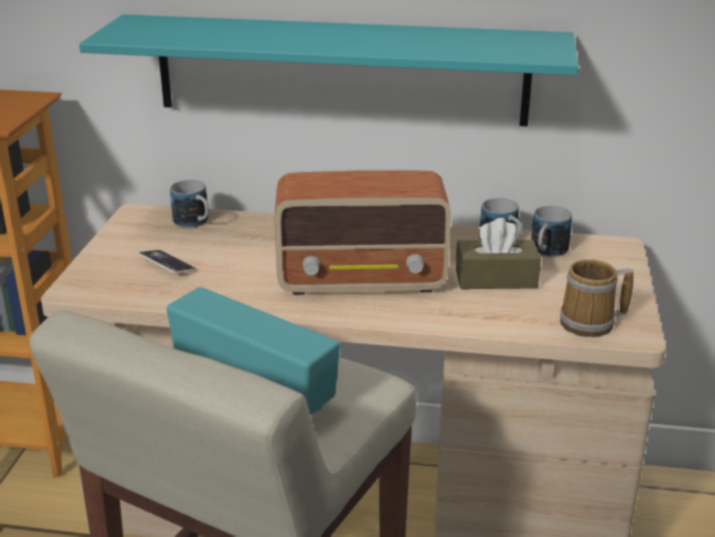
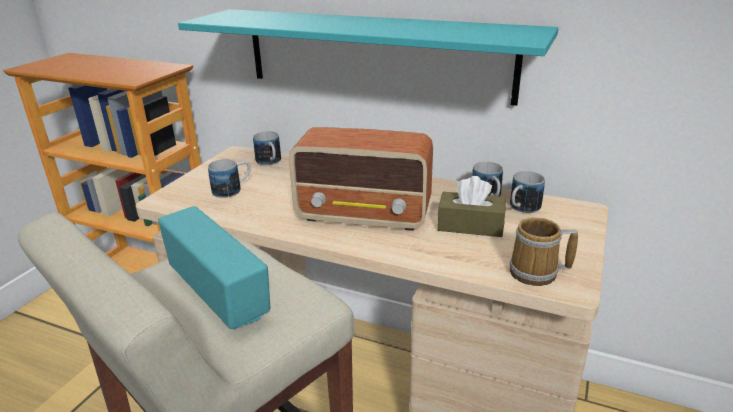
camera: 15 degrees right, 0 degrees up
(167, 265) = (233, 190): phone -> mug

